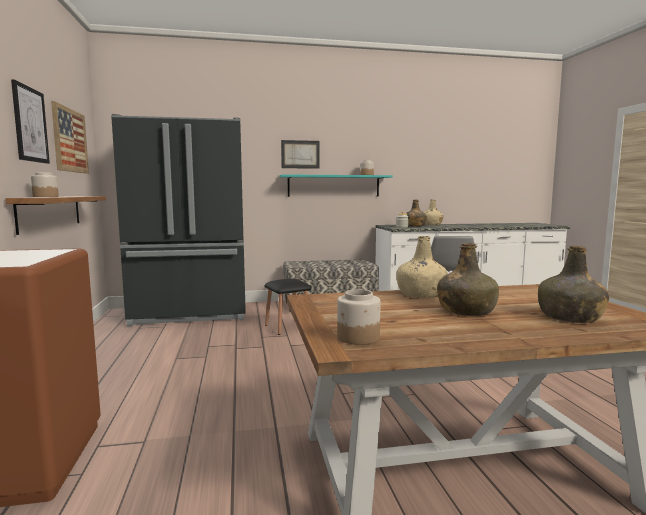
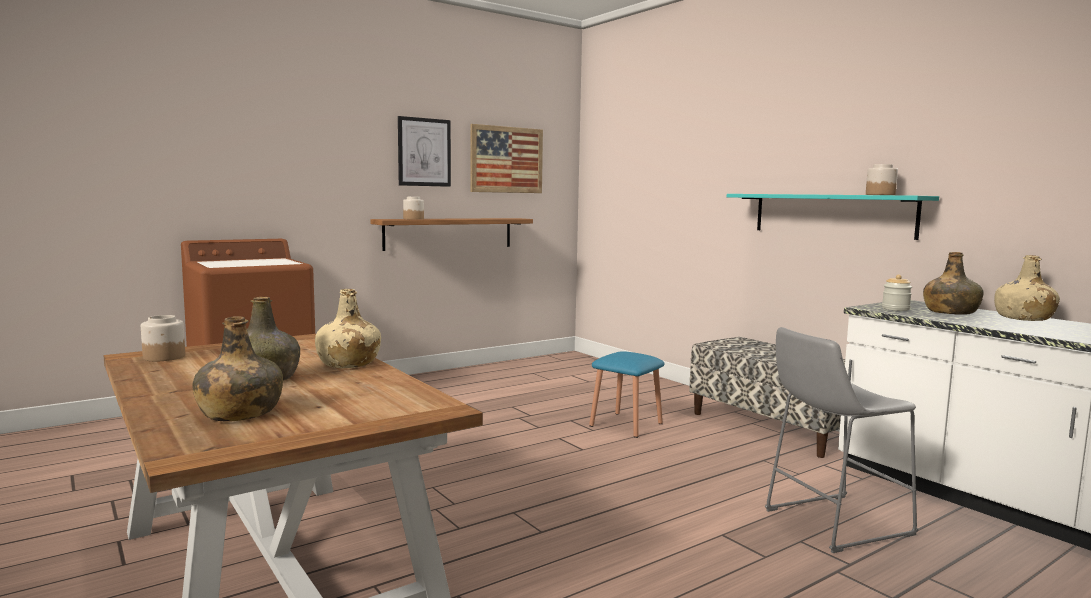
camera: 65 degrees right, 0 degrees up
(191, 314) = (603, 378): black fridge -> none
(288, 327) = (626, 424): black stool -> blue stool
(300, 154) = (781, 158): picture -> none

